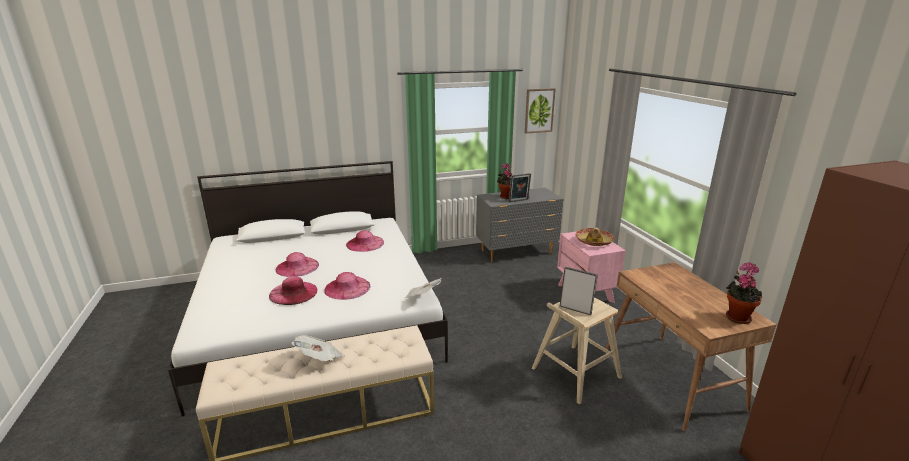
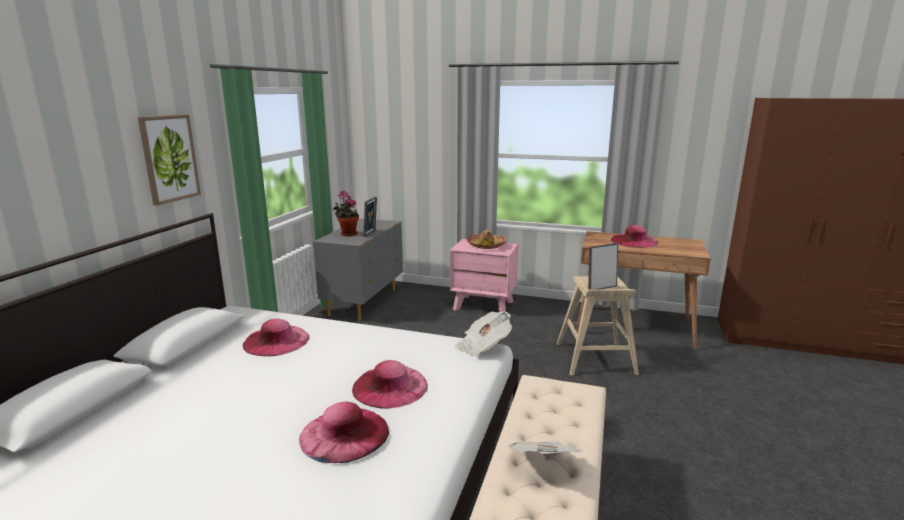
camera: 55 degrees left, 5 degrees down
(297, 267) = (253, 411): pink hat -> pink hat (634, 241)
(539, 110) = (336, 126): picture -> picture (169, 158)
(737, 316) = (685, 243): potted plant -> none

